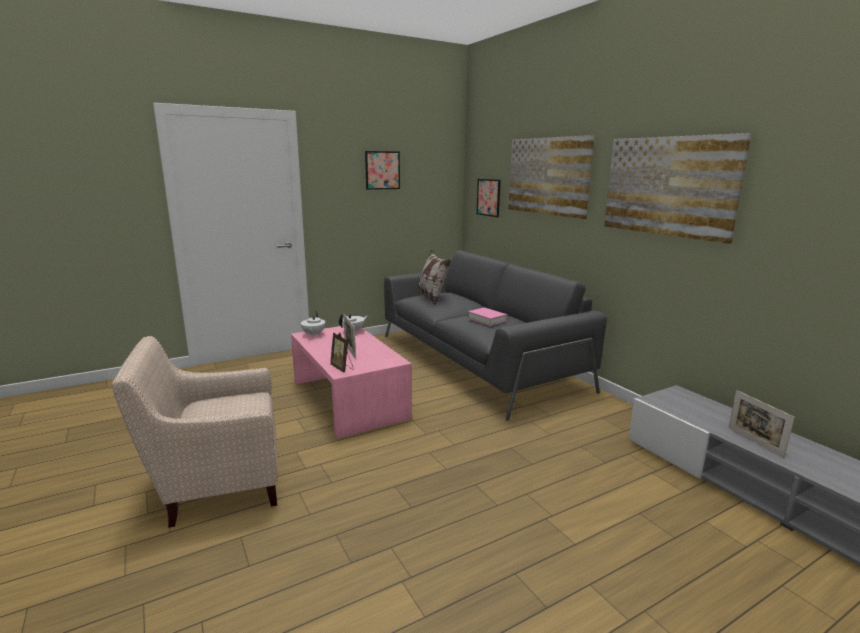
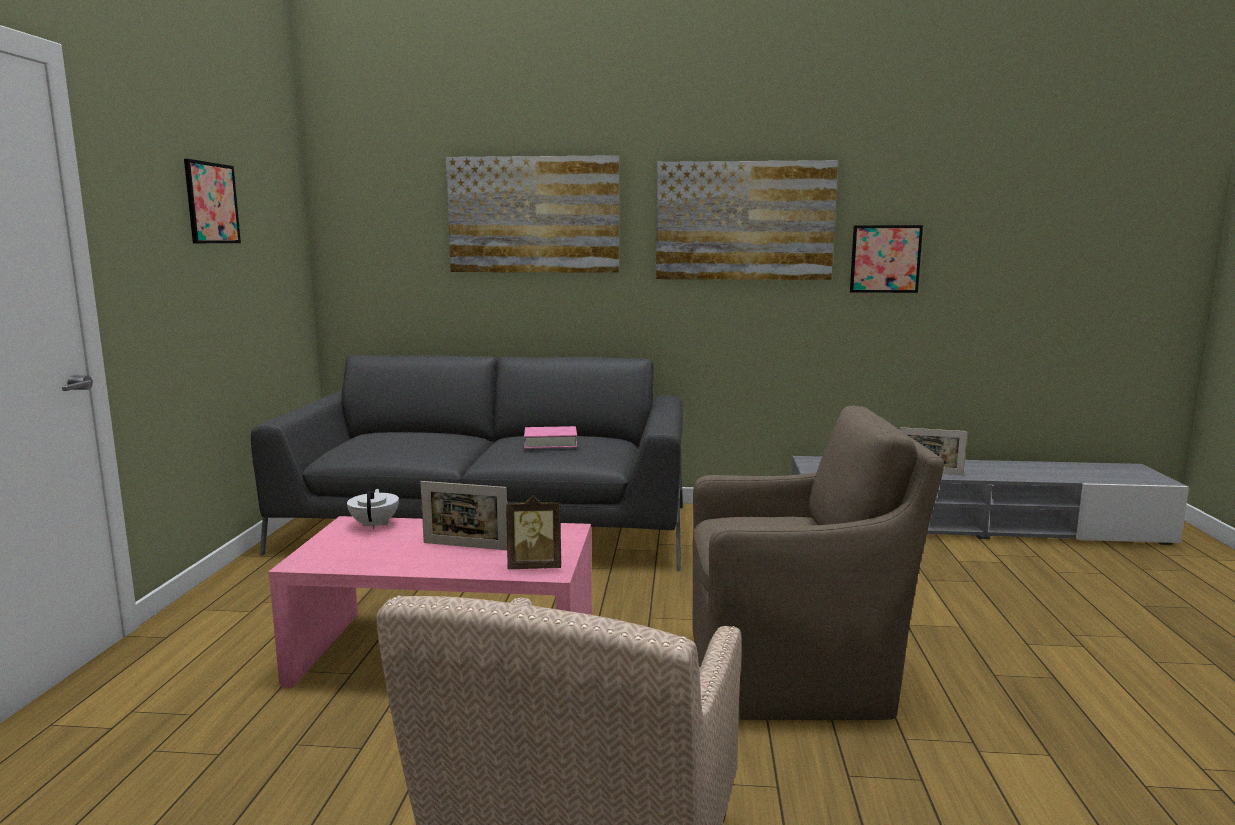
camera: 55 degrees left, 5 degrees down
(313, 334) = (321, 555): white teapot -> none
(425, 491) = (794, 674): none -> brown armchair
(432, 298) = (381, 443): pillow -> none
(488, 197) = (390, 256): picture -> picture (885, 259)

